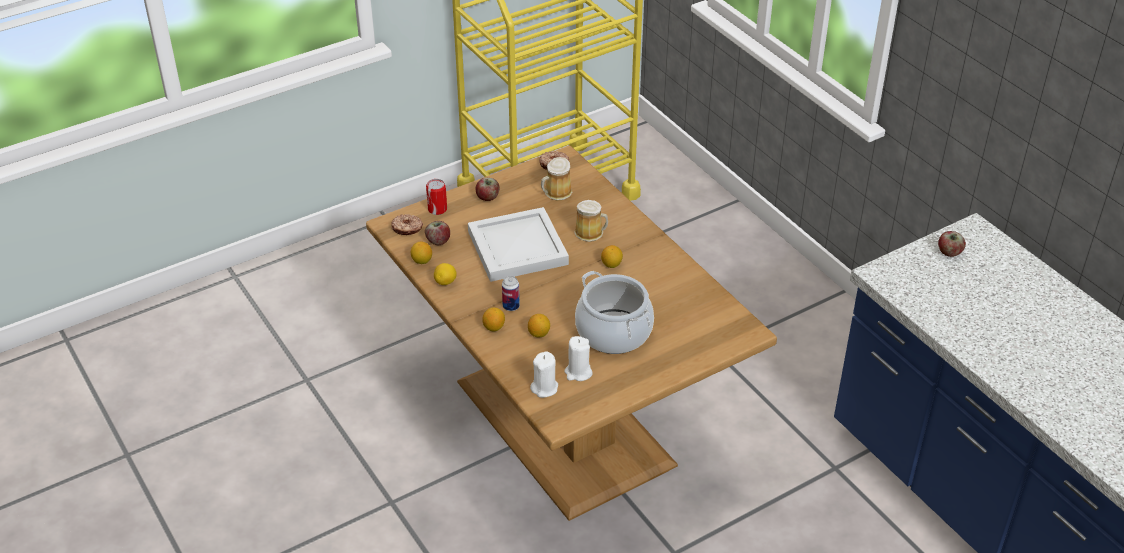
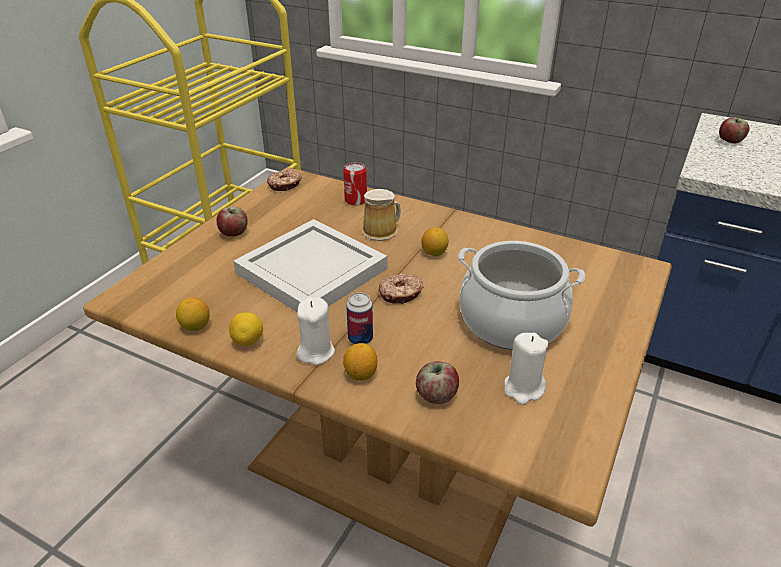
camera: 30 degrees left, 5 degrees down
(407, 229) = (149, 295): donut -> donut (401, 294)
(437, 209) = (178, 262): can -> can (356, 200)
(438, 241) = (203, 296): apple -> apple (436, 395)
(539, 334) = (426, 359): lemon -> none
(544, 388) = (503, 430): white candle -> white candle (316, 352)
(556, 193) = (310, 207): mug -> none

